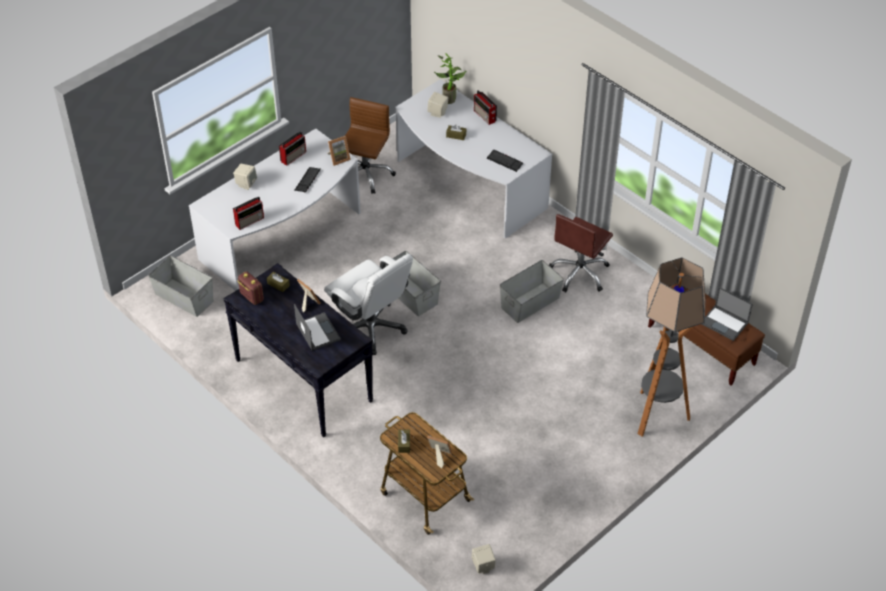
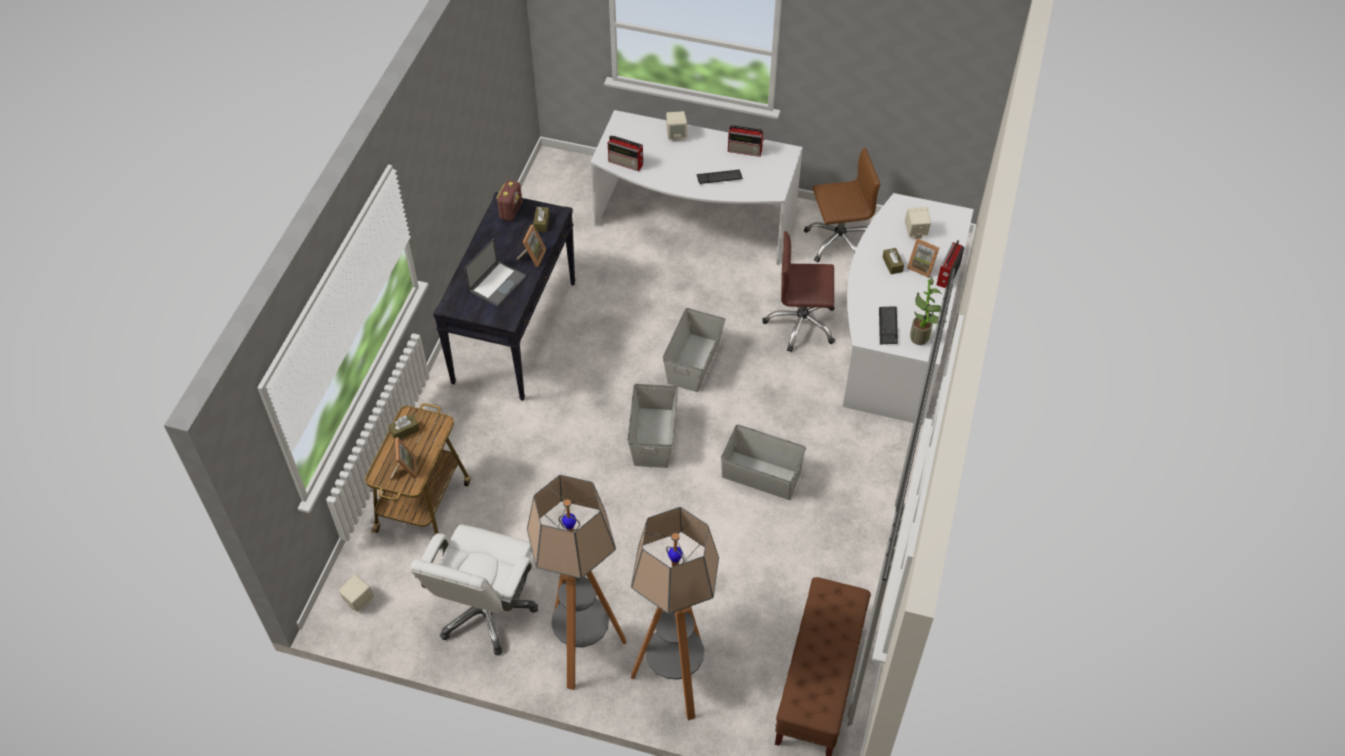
camera: 60 degrees right, 5 degrees up
(184, 297) = (561, 190): grey storage box -> grey storage box (654, 437)
(338, 158) = (772, 186): picture frame -> picture frame (922, 267)
(371, 328) = (622, 351): white office chair -> white office chair (486, 611)
(450, 98) = (949, 232): potted plant -> potted plant (922, 338)
(579, 273) = (843, 503): brown office chair -> brown office chair (801, 324)
(605, 452) = (583, 650): none -> floor lamp
(725, 323) = (820, 678): laptop -> none

